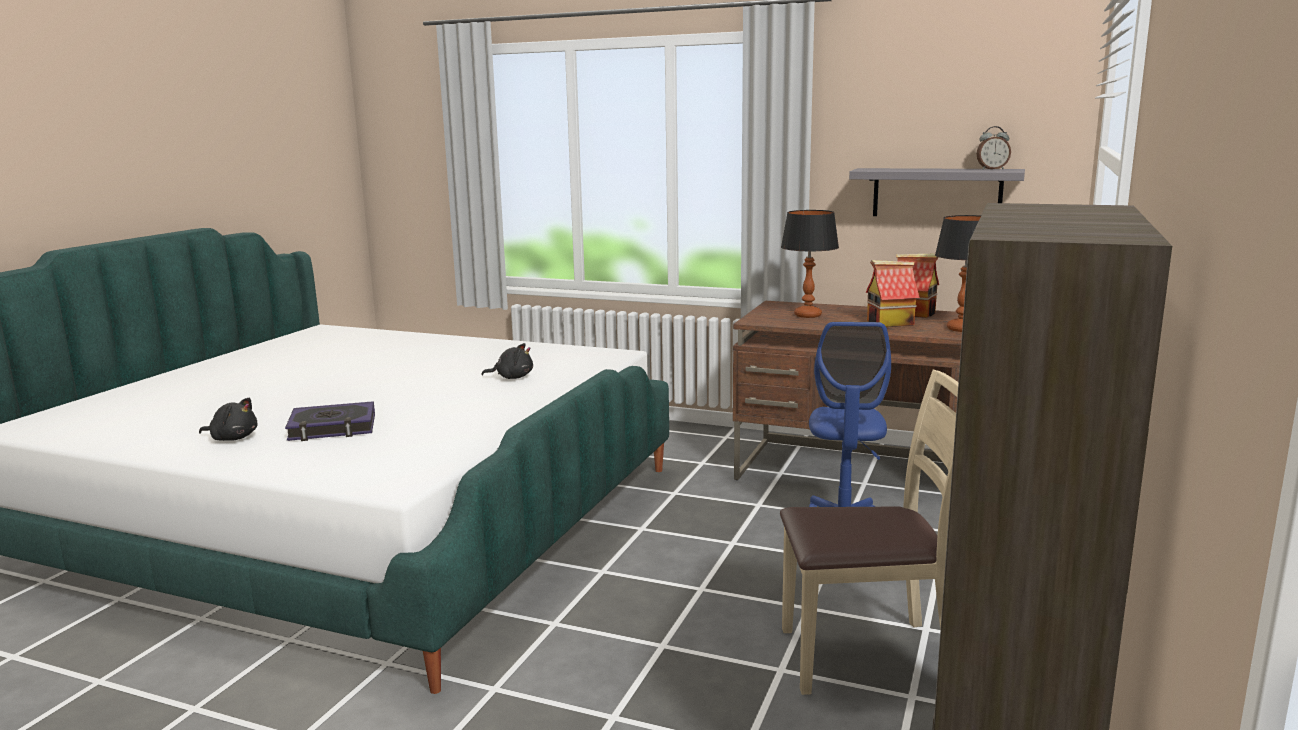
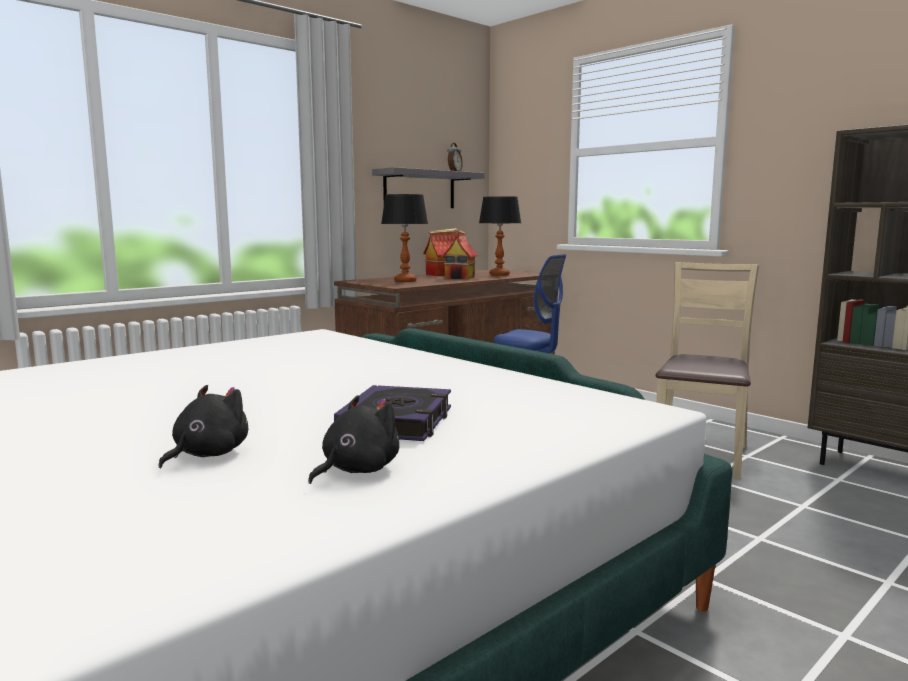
camera: 65 degrees left, 5 degrees down
(512, 377) = (326, 358): black plush toy -> black plush toy (207, 454)

